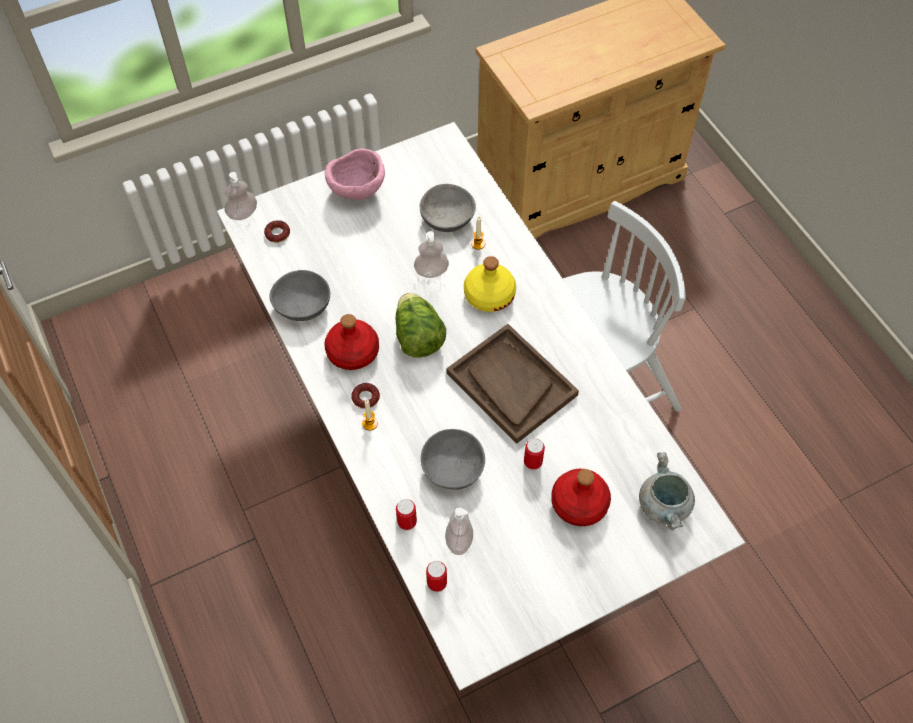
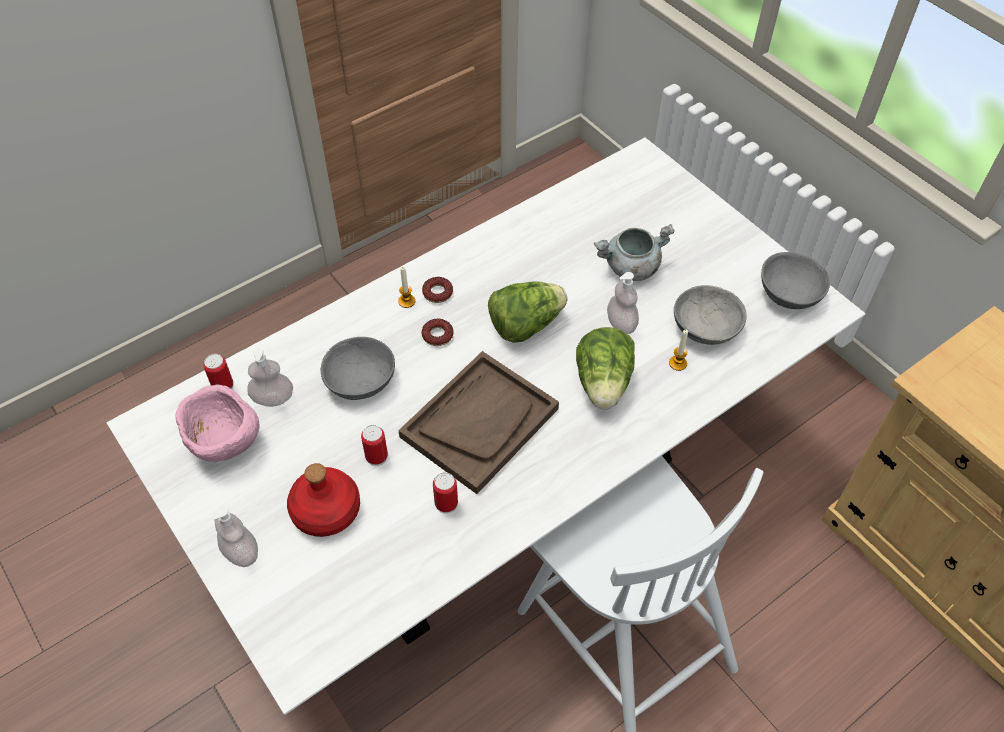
camera: 80 degrees right, 5 degrees down
(242, 213) = (647, 156): soap dispenser -> soap dispenser (241, 552)
(277, 234) = (630, 187): donut -> donut (437, 335)
(303, 306) = (541, 223): grey bowl -> grey bowl (788, 294)
(353, 351) = (494, 273): red bottle -> none
(357, 192) = (713, 240): pink bowl -> pink bowl (225, 443)
(407, 522) = (292, 350): can -> can (446, 503)
(489, 295) = (603, 384): yellow bottle -> lettuce
(665, 506) = (329, 608): grey cooking pot -> grey cooking pot (631, 268)

